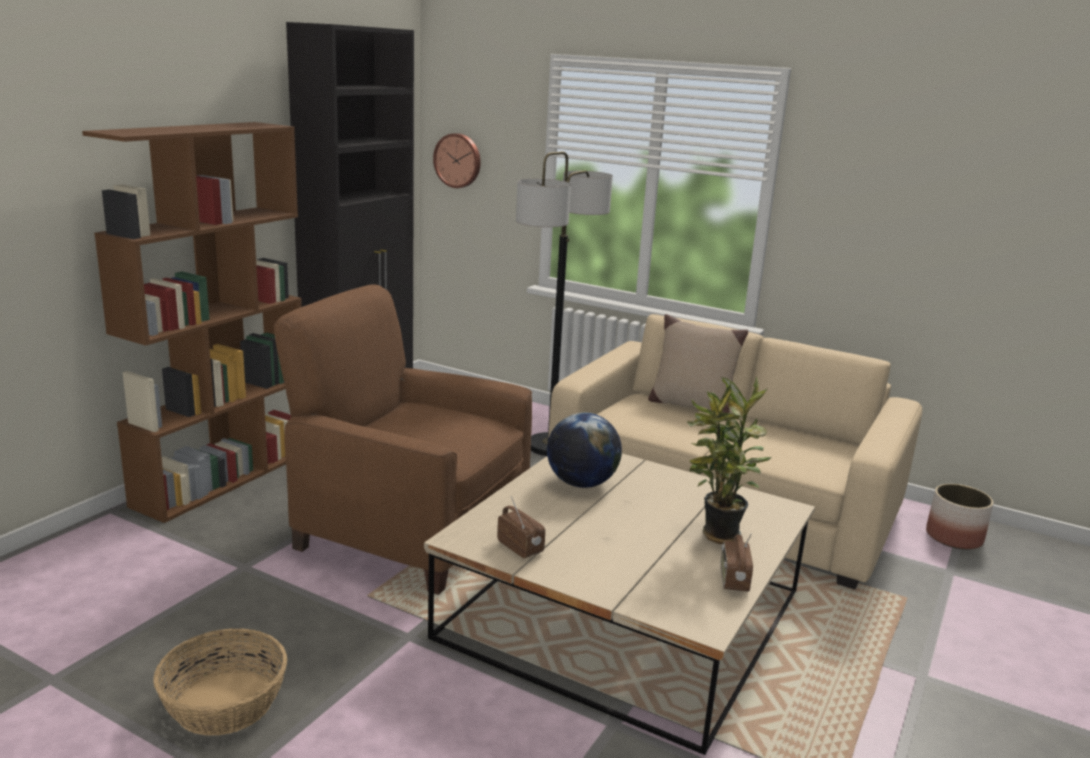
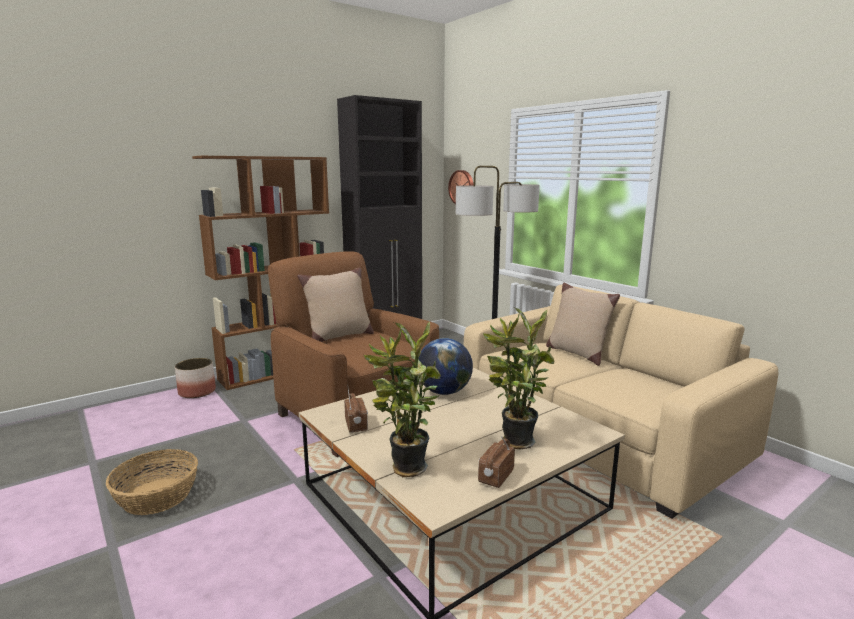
camera: 25 degrees right, 5 degrees down
(381, 419) = (338, 336): none -> beige pillow
(633, 591) = (405, 469): none -> potted plant
(954, 537) = (809, 494): planter -> planter (197, 392)

